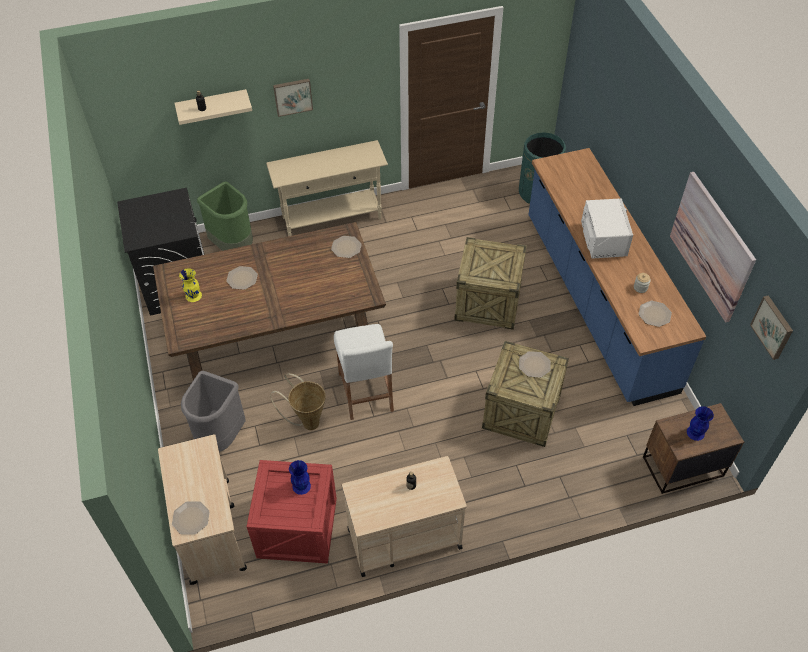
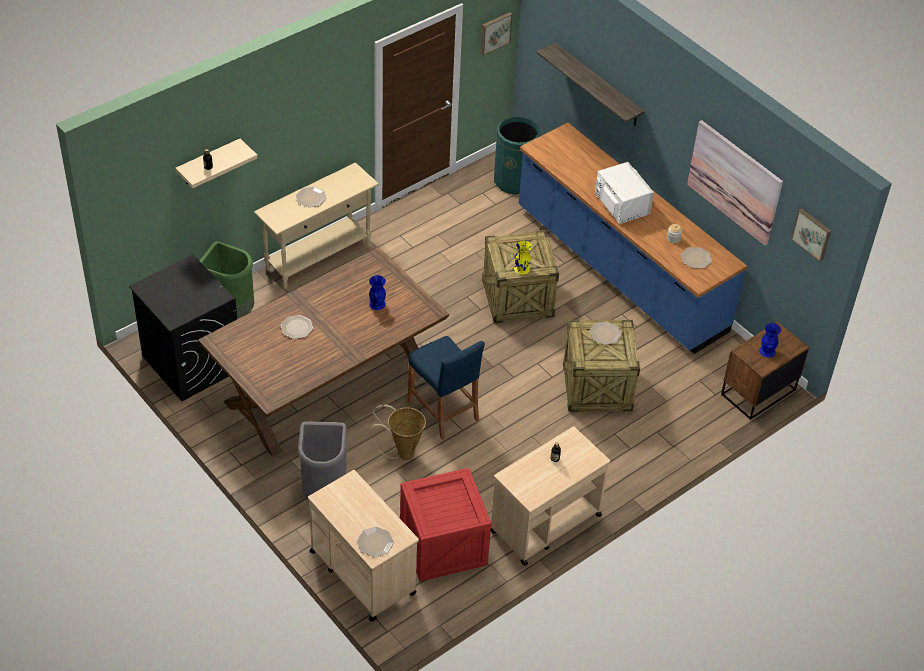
camera: 25 degrees left, 5 degrees down
(193, 295) = (258, 355): yellow vase -> yellow vase (522, 268)
(293, 96) = (280, 135): picture -> picture (495, 32)
(301, 486) = (450, 493): blue vase -> blue vase (377, 303)
(346, 247) = (382, 273): plate -> plate (310, 197)
(365, 392) = (443, 411): white stool -> blue stool
(616, 116) = (597, 85): none -> shelf

